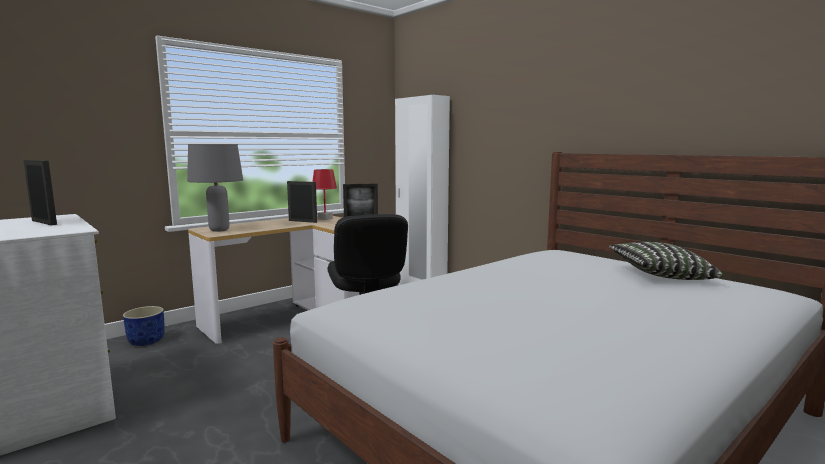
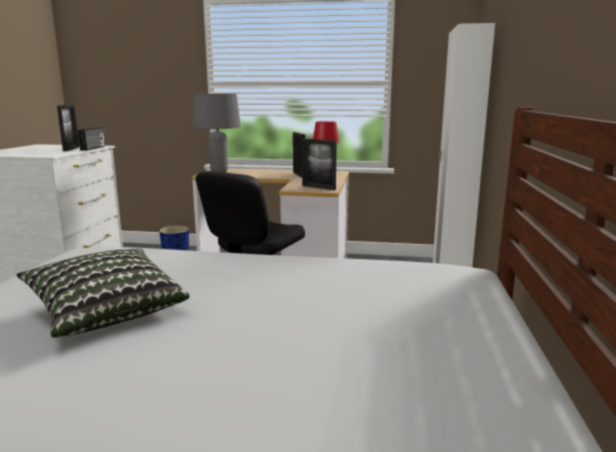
camera: 50 degrees right, 5 degrees up
(75, 218) = (93, 148): none -> radio
(659, 276) = (424, 354): pillow -> pillow (106, 311)

